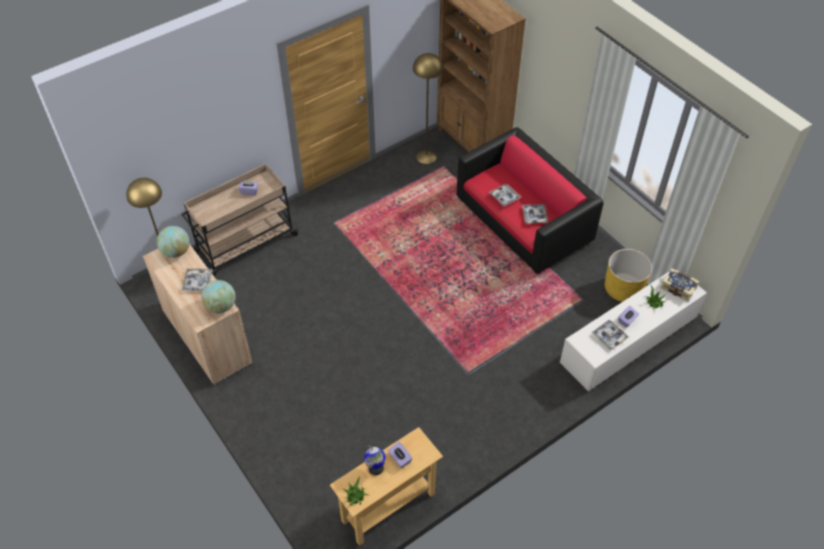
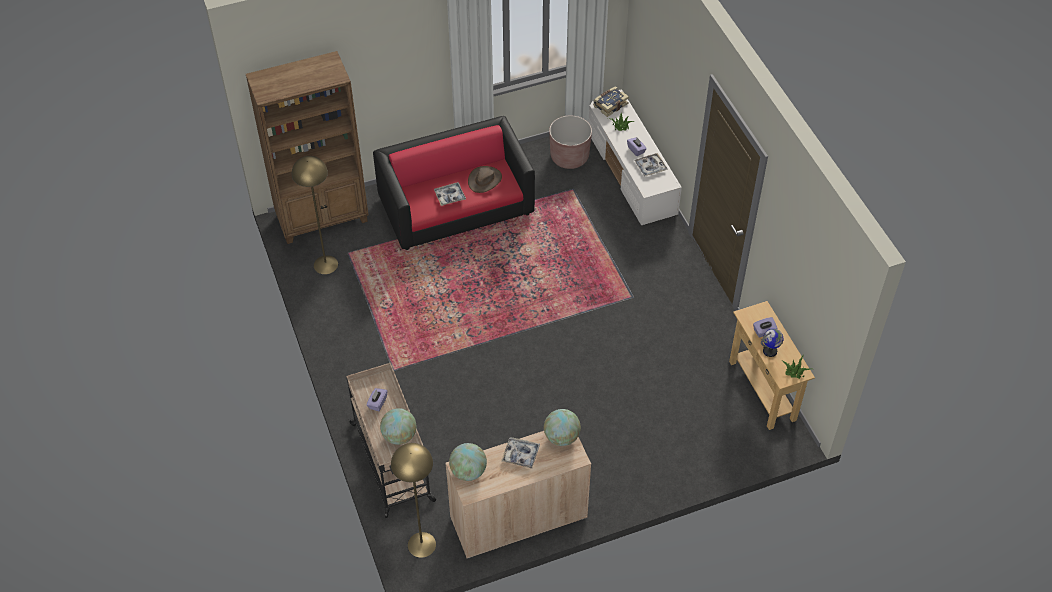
camera: 75 degrees left, 0 degrees up
(220, 211) = (399, 436): none -> globe
(534, 216) = (484, 180): tray -> brown hat
(623, 289) = (569, 157): yellow planter -> brown planter

